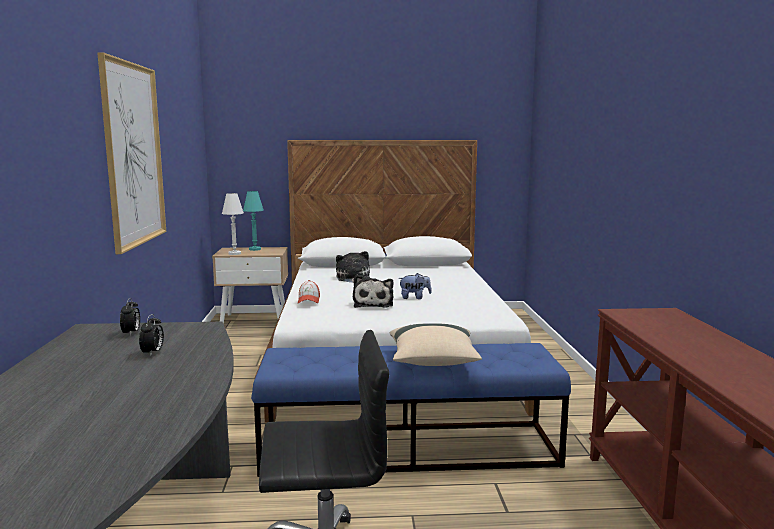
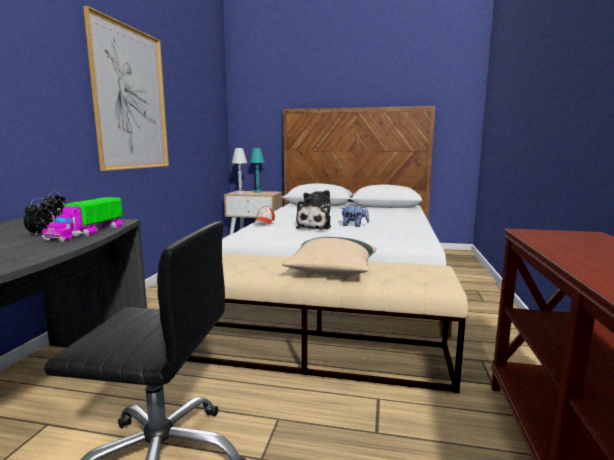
camera: 15 degrees right, 0 degrees up
(200, 346) = (87, 232): none -> toy truck
(409, 448) = (313, 353): blue bench -> beige bench

